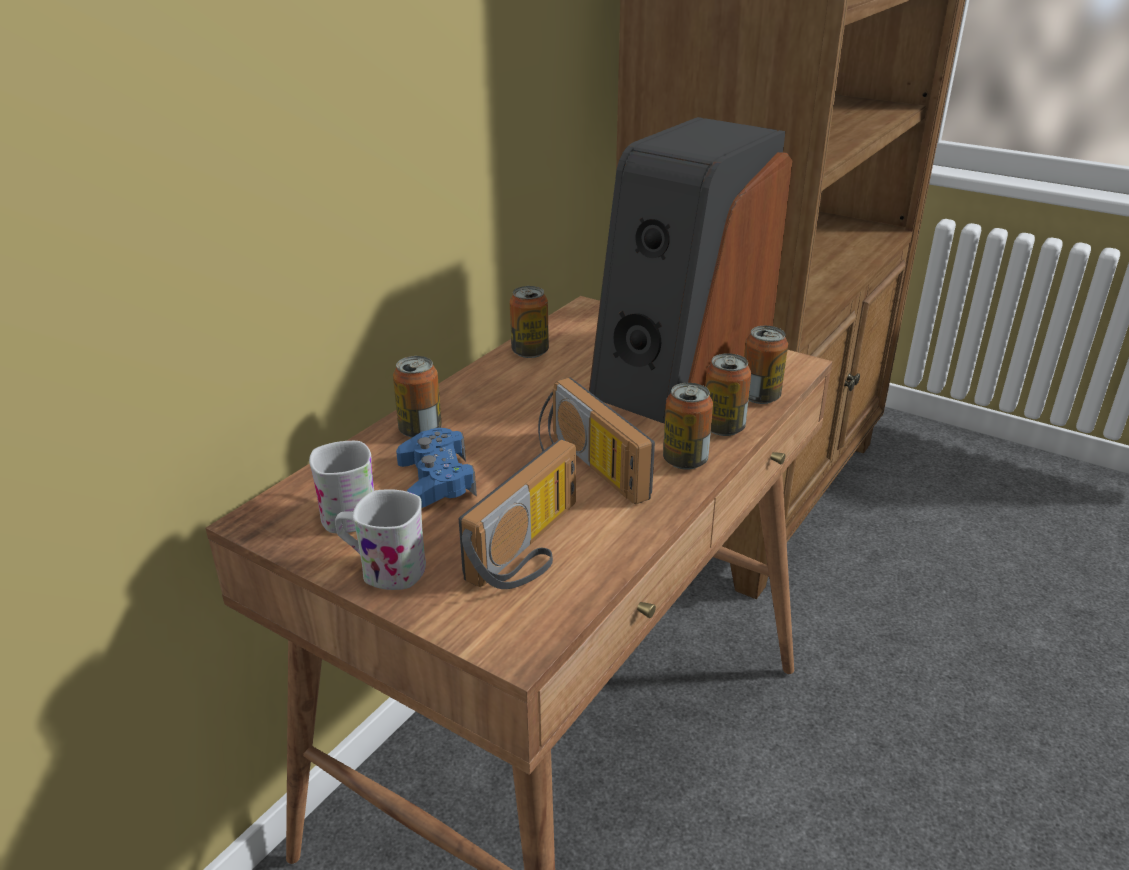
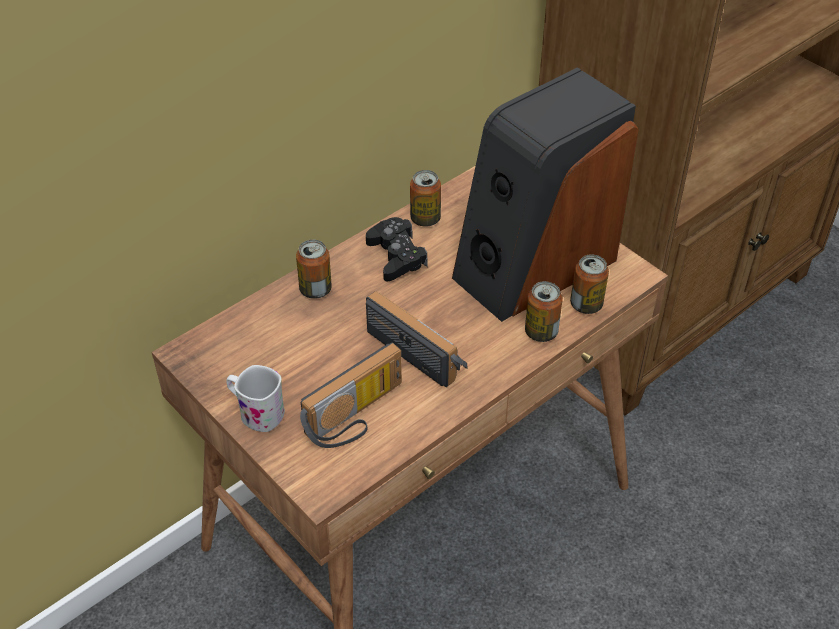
camera: 15 degrees right, 15 degrees up
(347, 510) = (245, 357): white mug -> none
(436, 481) = (312, 342): blue game controller -> none
(510, 386) = (396, 256): none -> black game controller
(585, 468) = (421, 351): radio -> radio turned 150 degrees clockwise
(685, 460) = (497, 359): can -> none

